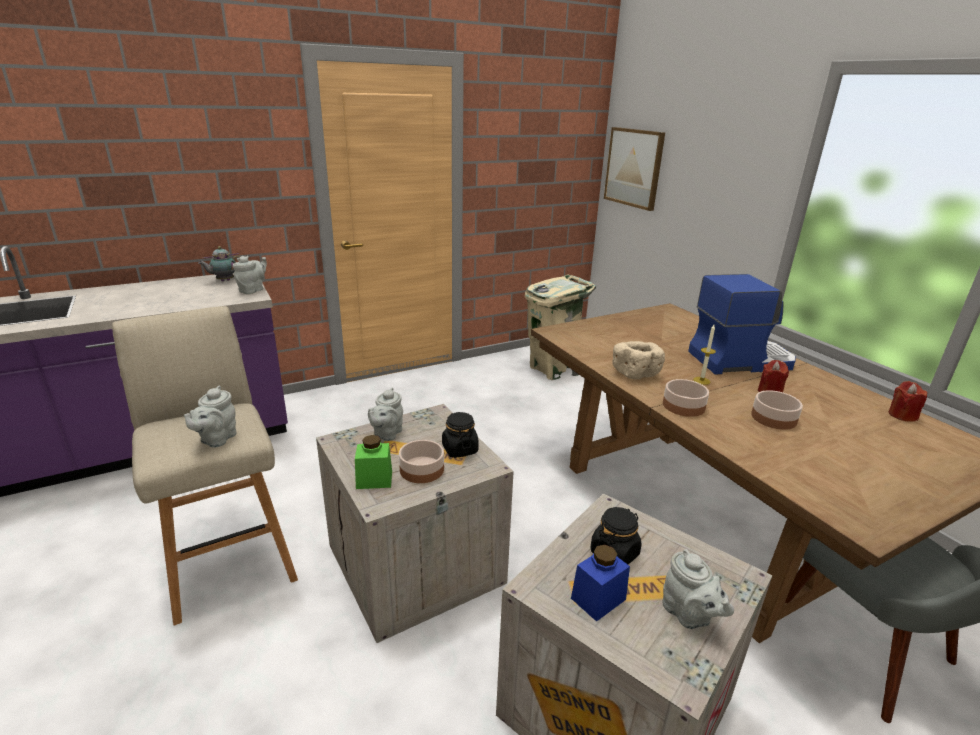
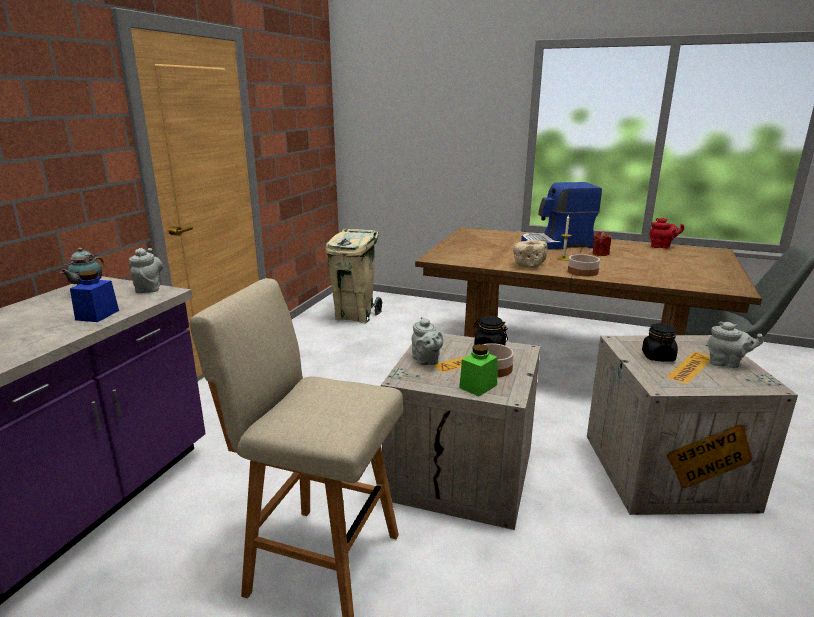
camera: 40 degrees left, 5 degrees down
(216, 439) = (359, 401): grey teapot -> none
(598, 599) = (690, 376): blue jar -> blue jar (97, 315)
(634, 168) = (372, 130): picture -> none
(739, 360) = (557, 244): coffee machine -> coffee machine turned 135 degrees counterclockwise
(773, 418) = (626, 264): bowl -> none
(902, 415) = (662, 247): red candle -> red teapot

